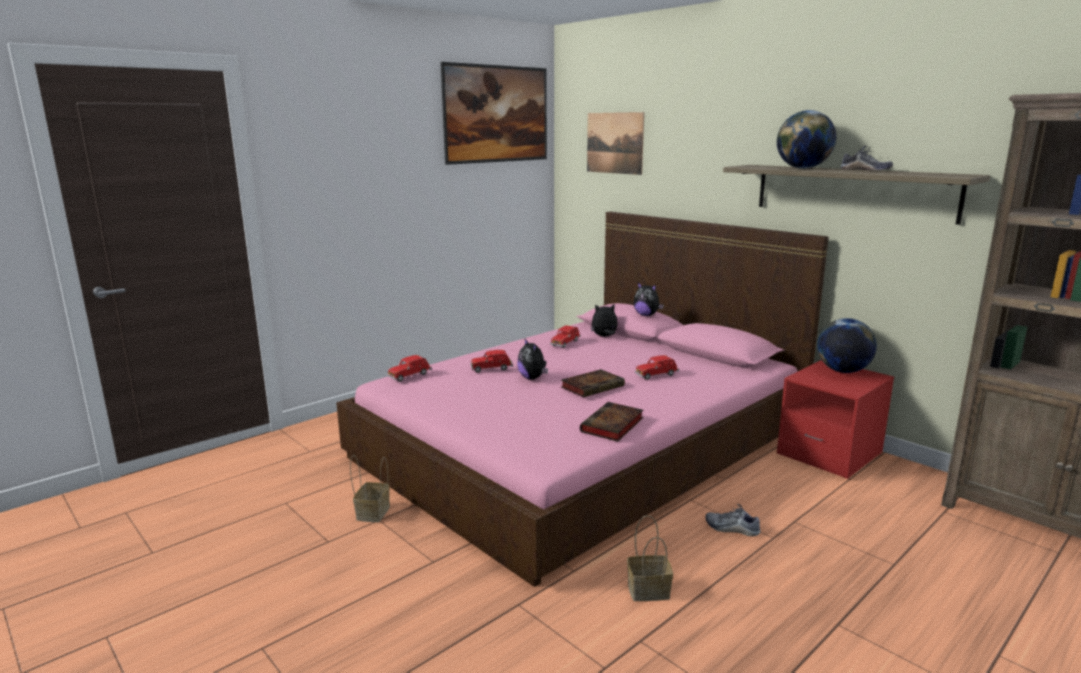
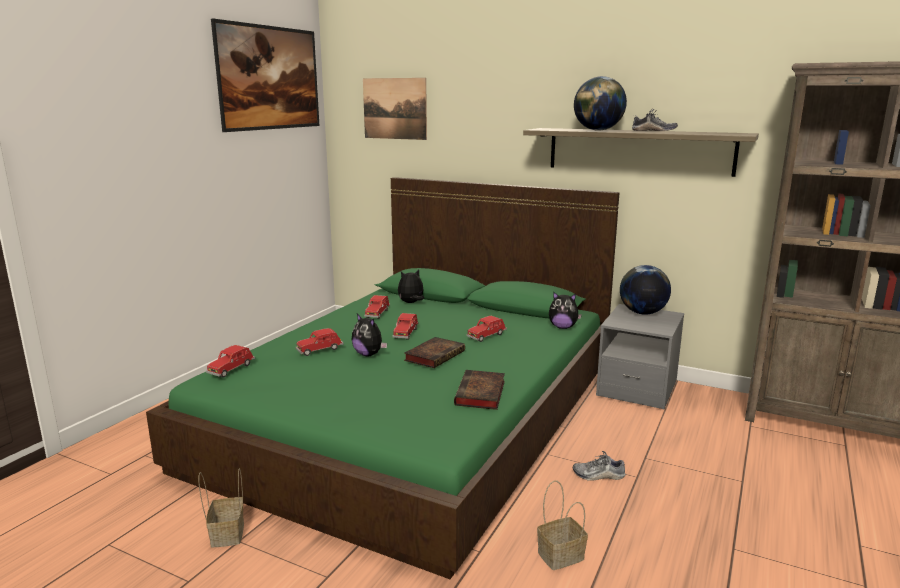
camera: 20 degrees left, 0 degrees up
(579, 363) = (406, 333): none -> red toy car
(584, 442) = (418, 412): pink bed -> green bed
(646, 315) = (450, 278): plush toy -> plush toy (563, 327)
(829, 454) = (637, 389): red nightstand -> grey nightstand

